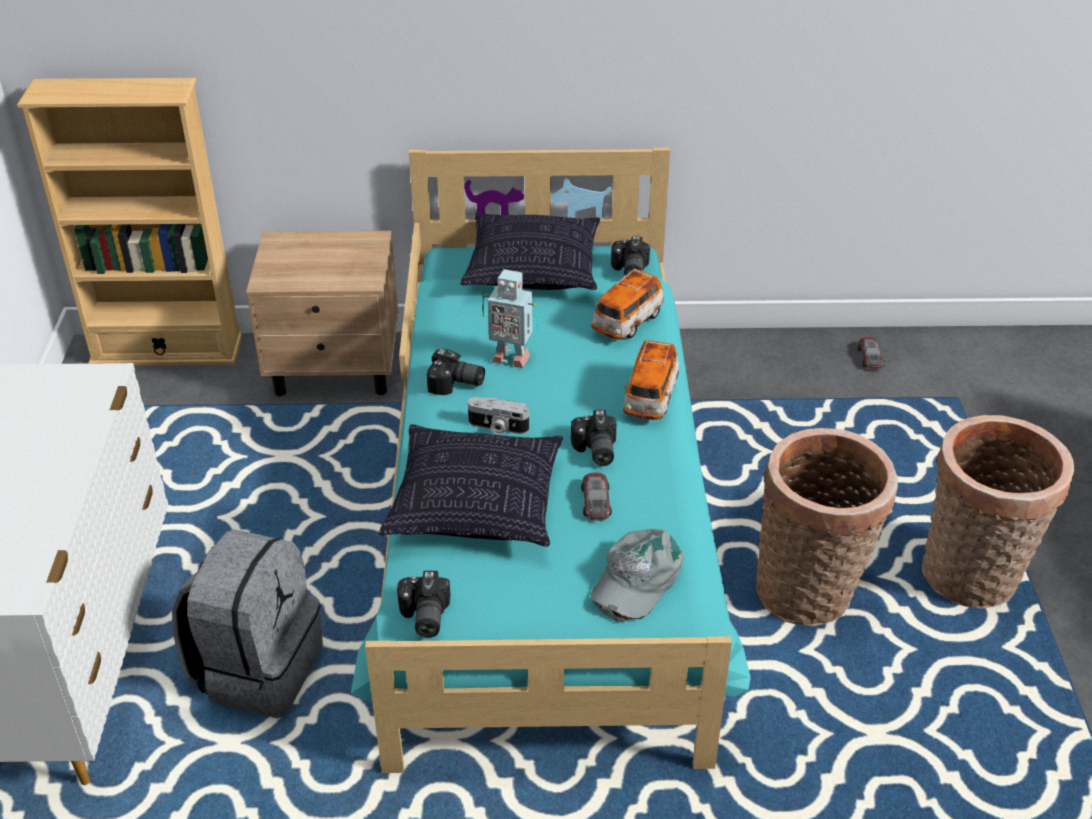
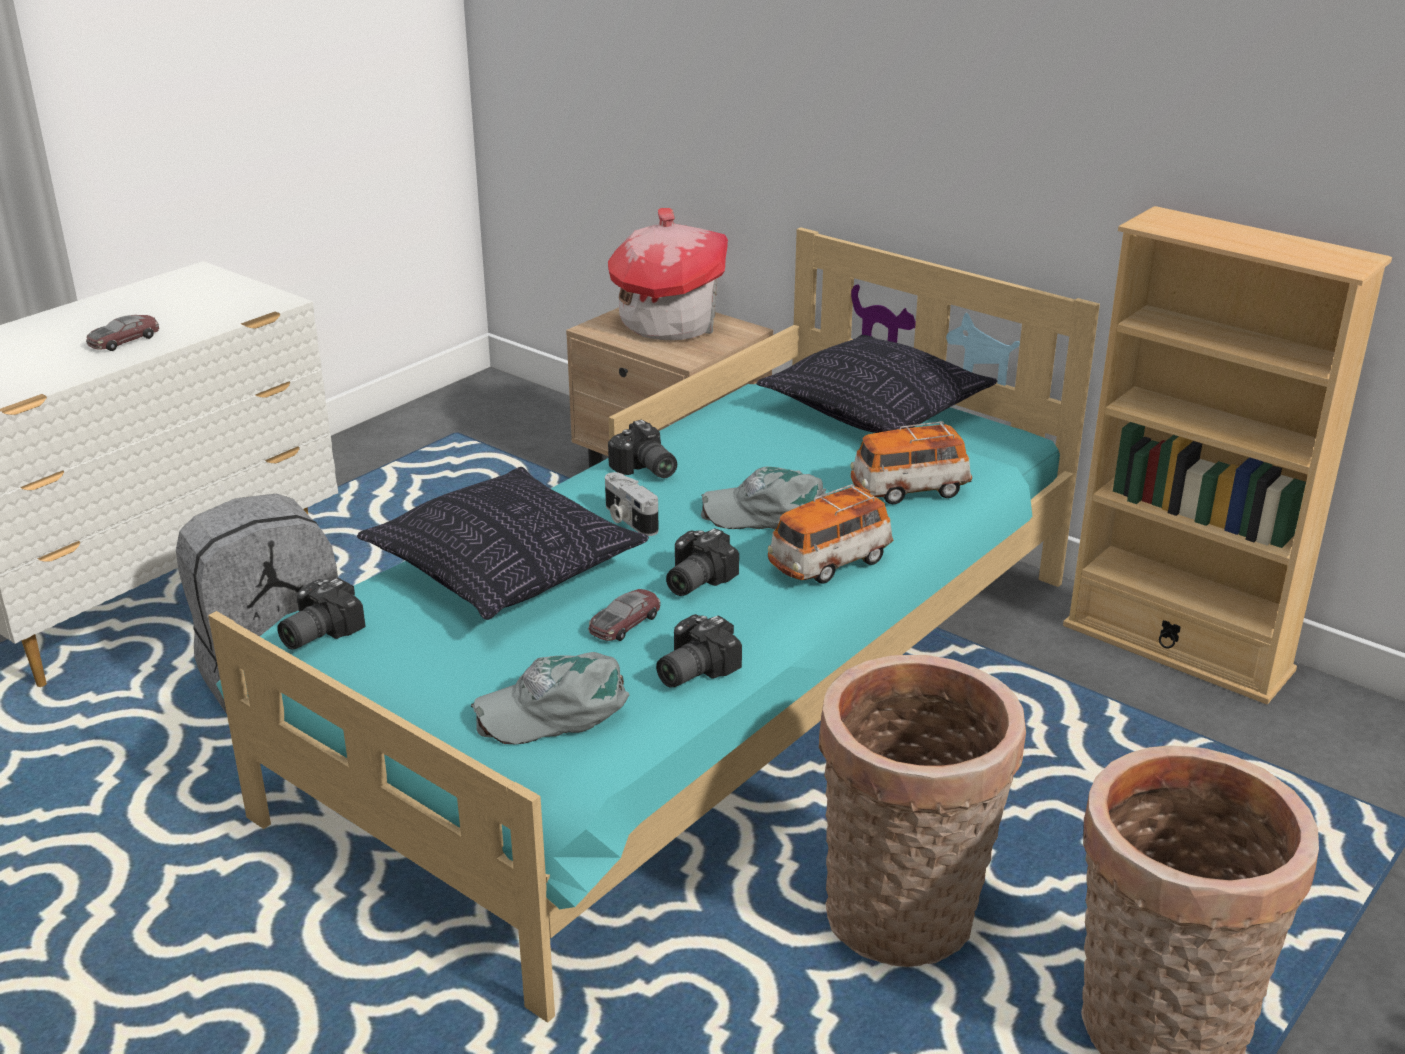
camera: 40 degrees right, 10 degrees down
(167, 350) = (546, 405): beige bookcase -> beige bookcase (1177, 647)
(315, 255) = (670, 324): none -> toy house
(510, 357) = (734, 470): toy robot -> none
(570, 378) = (767, 511): none -> grey cap
(628, 270) = (984, 448): camera -> camera (690, 670)
(870, 357) = (1332, 723): toy car -> toy car (124, 340)

